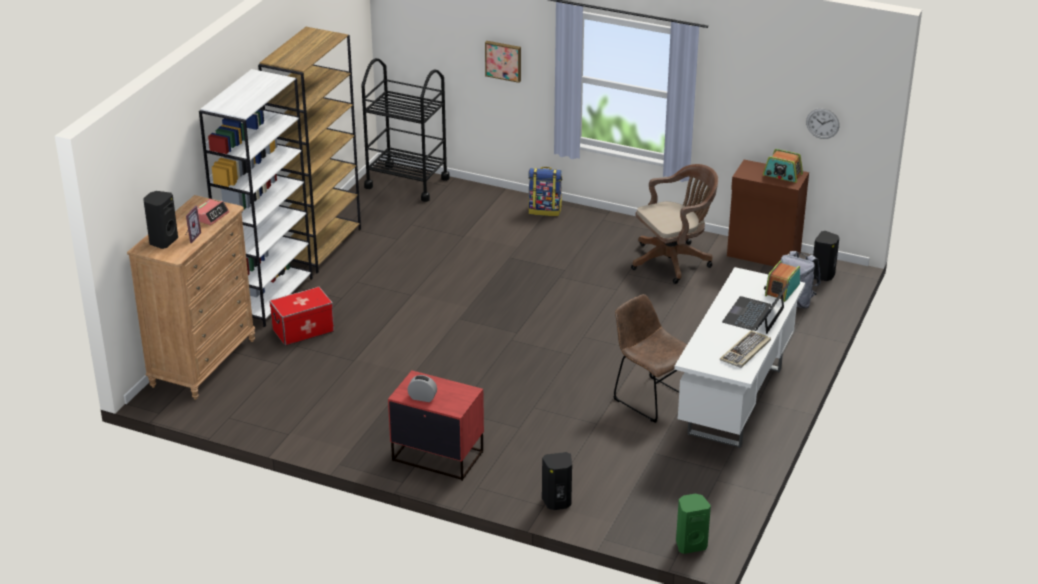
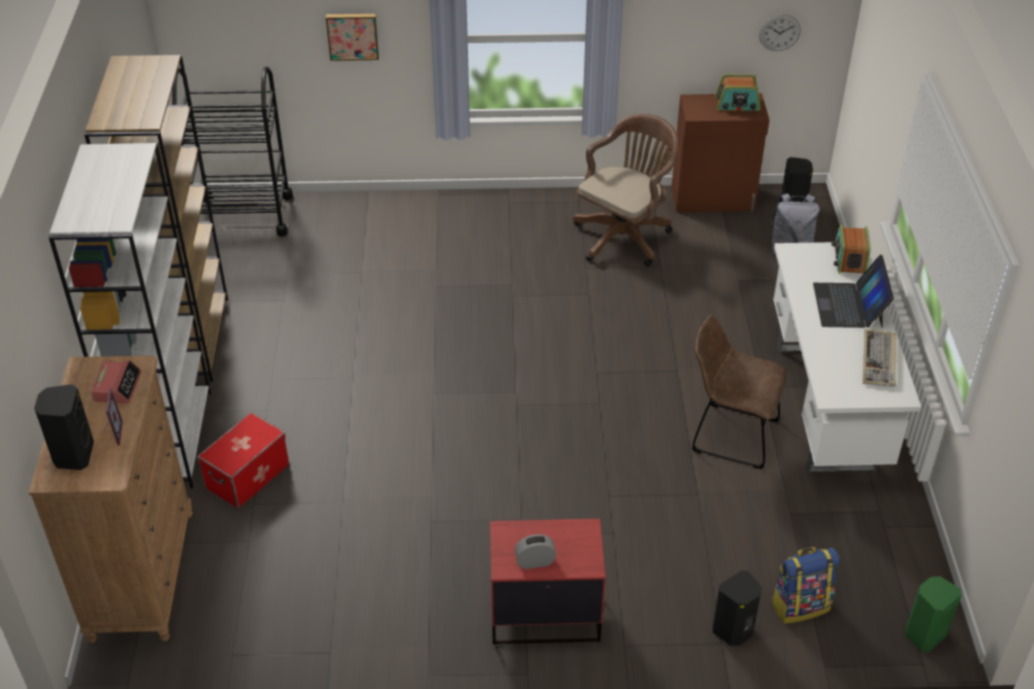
camera: 25 degrees left, 10 degrees up
(545, 210) = (435, 208): backpack -> backpack (800, 605)

